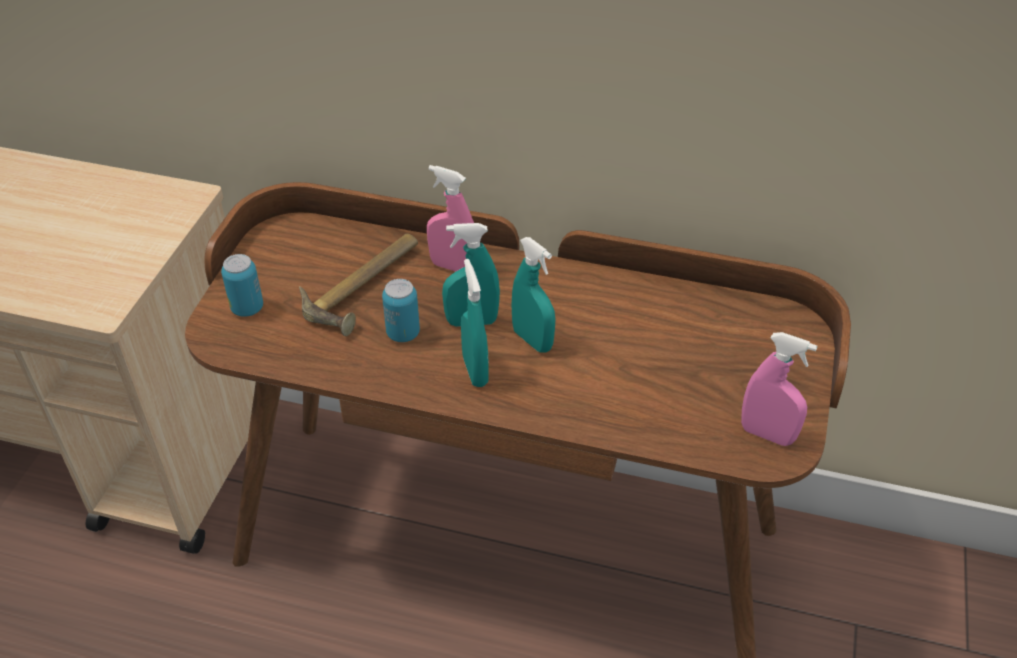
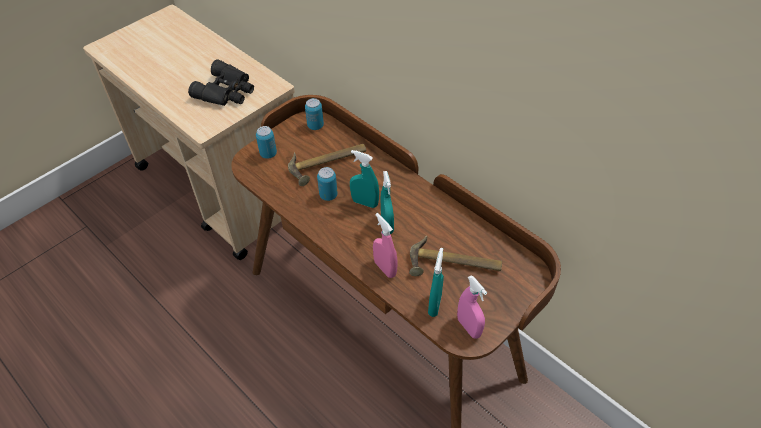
camera: 30 degrees right, 5 degrees up
(99, 232) = (227, 91): none -> black binoculars
(299, 237) = (315, 126): none -> can
(453, 267) = (376, 170): pink spray bottle -> pink spray bottle (385, 268)
(475, 371) = (348, 229): turquoise spray bottle -> turquoise spray bottle (434, 305)
(678, 357) = (454, 265): none -> hammer

